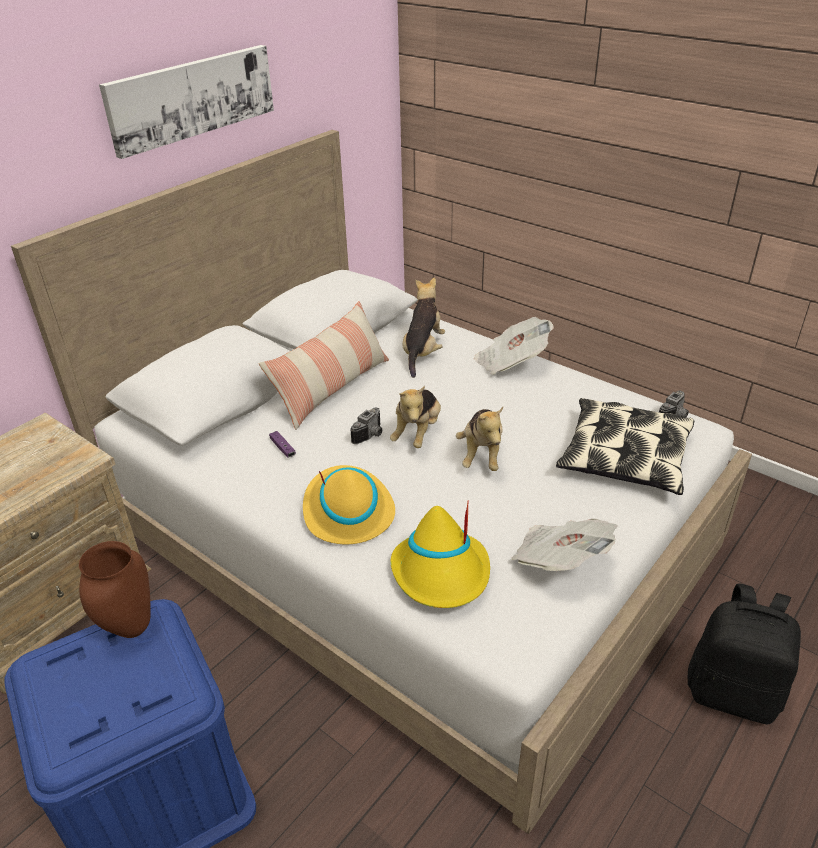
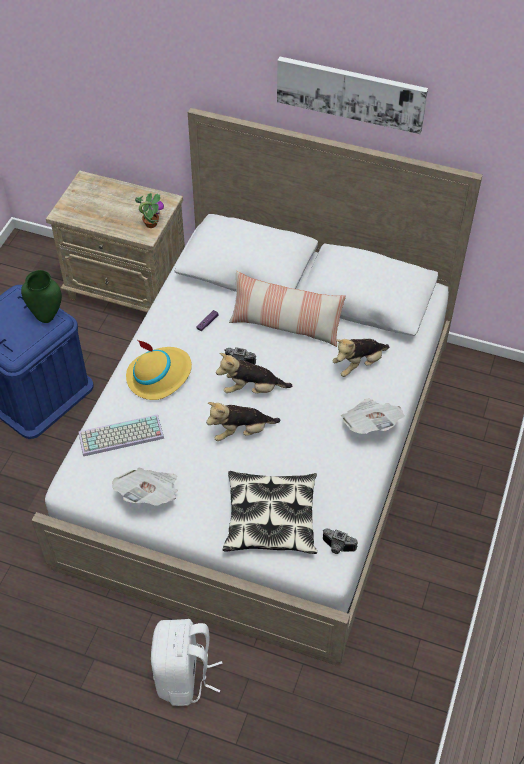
camera: 70 degrees right, 15 degrees up
(67, 450) = (150, 223): none -> potted plant
(129, 628) = (47, 316): brown vase -> green vase
(422, 352) = (359, 364): plush toy -> plush toy turned 150 degrees clockwise
(441, 574) = (120, 437): yellow hat -> keyboard
(733, 692) = (184, 677): black backpack -> white backpack

